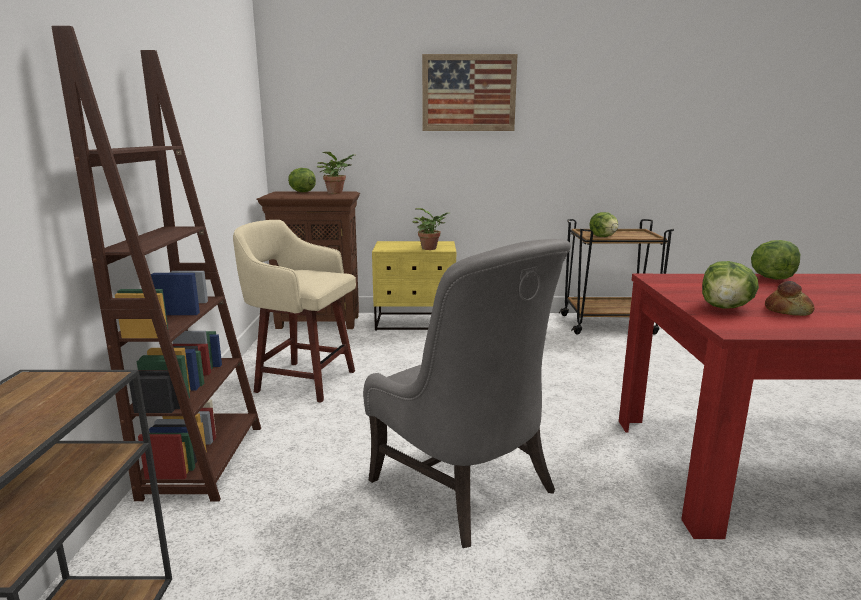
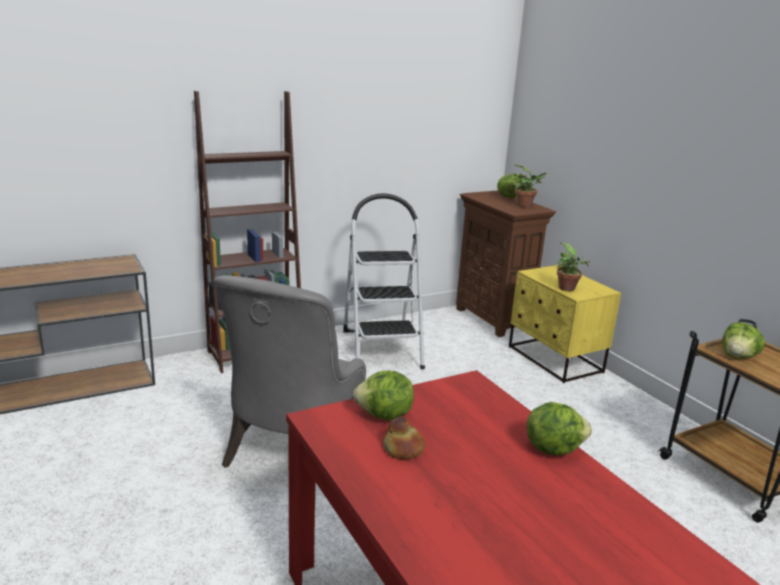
camera: 60 degrees right, 5 degrees up
(302, 381) = (381, 348): beige stool -> step ladder
(468, 93) = (671, 128): picture -> none

